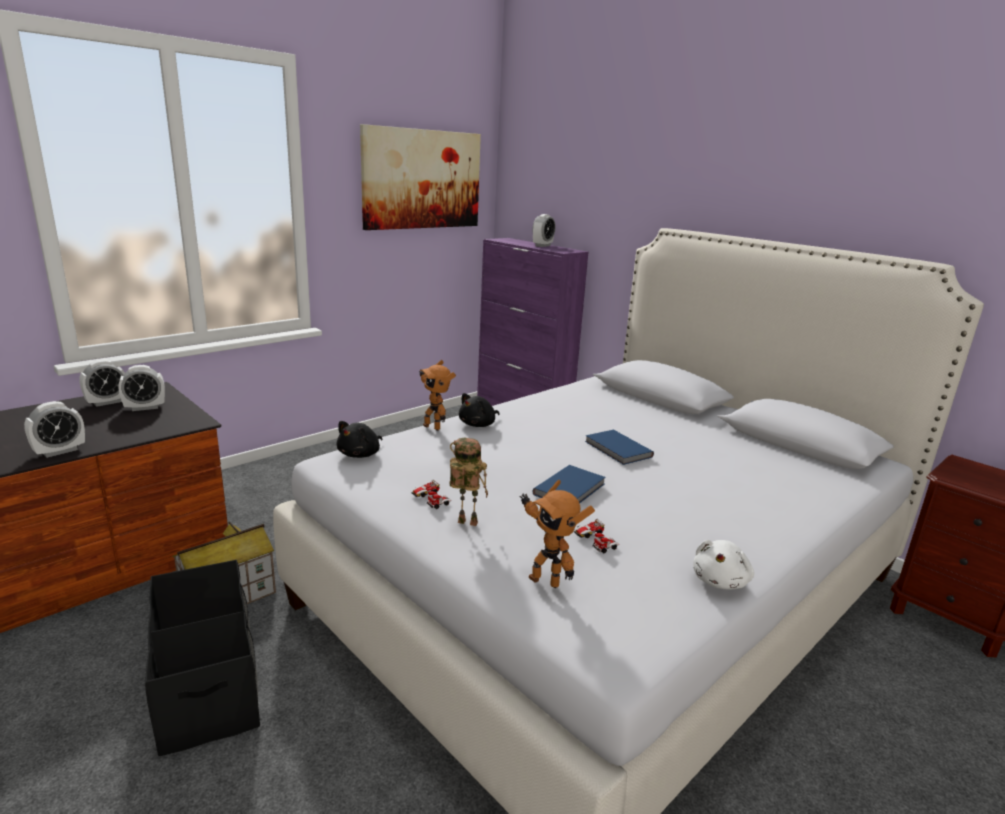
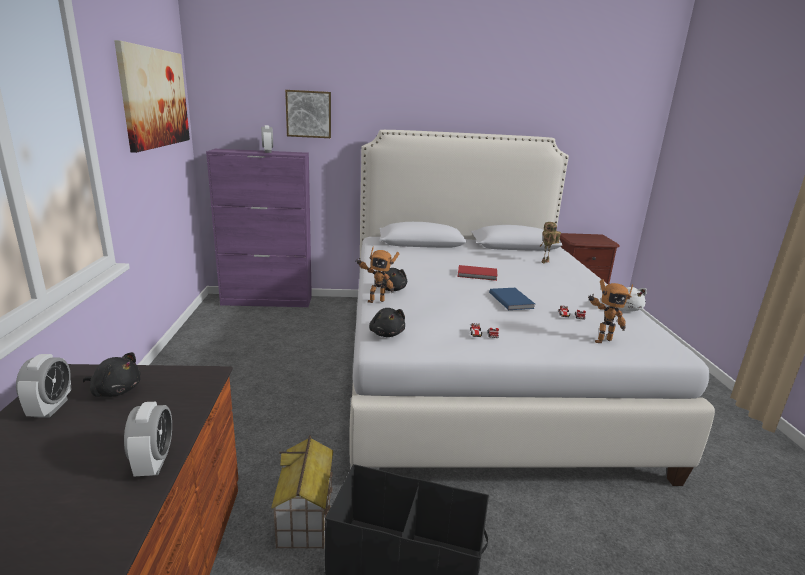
camera: 50 degrees left, 0 degrees up
(145, 407) = (115, 390): alarm clock -> black plush toy
(465, 523) = (523, 337): toy robot -> toy robot (545, 262)
(596, 203) = (309, 114): none -> picture
(617, 450) = (477, 275): blue book -> red book

